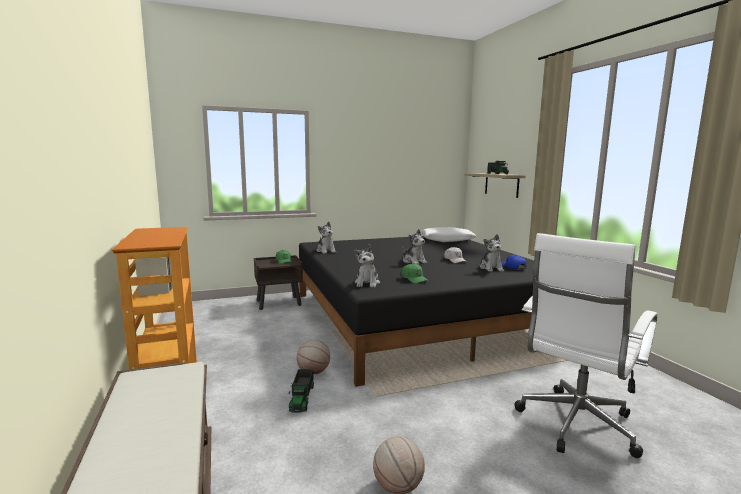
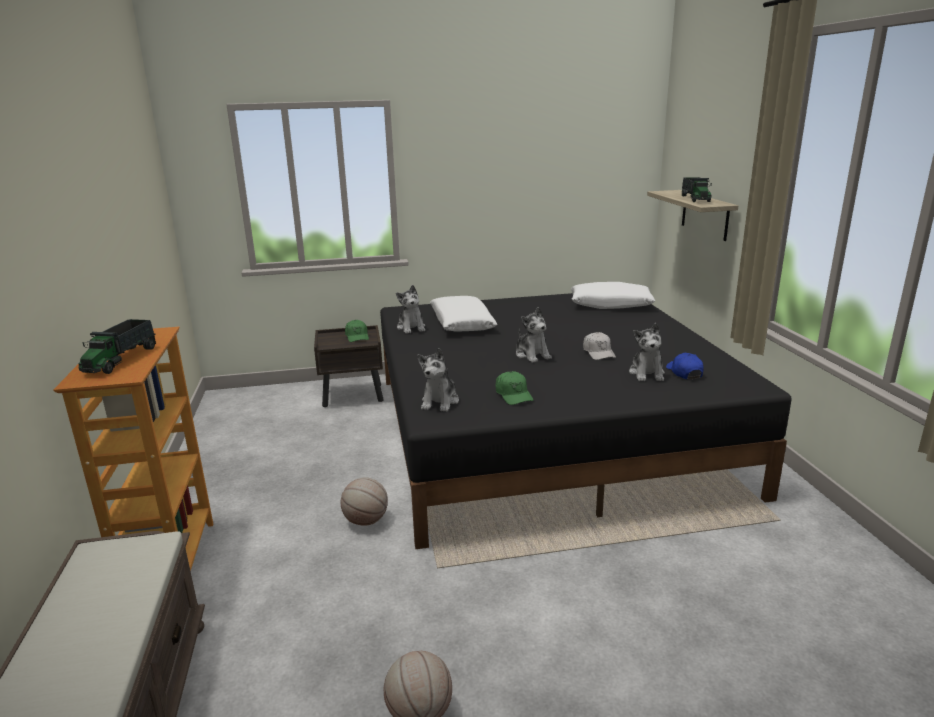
camera: 10 degrees right, 10 degrees up
(302, 398) = (337, 564): toy truck -> toy truck (121, 360)
(358, 248) = (461, 323): none -> white pillow
(575, 426) = (708, 643): white office chair -> none

